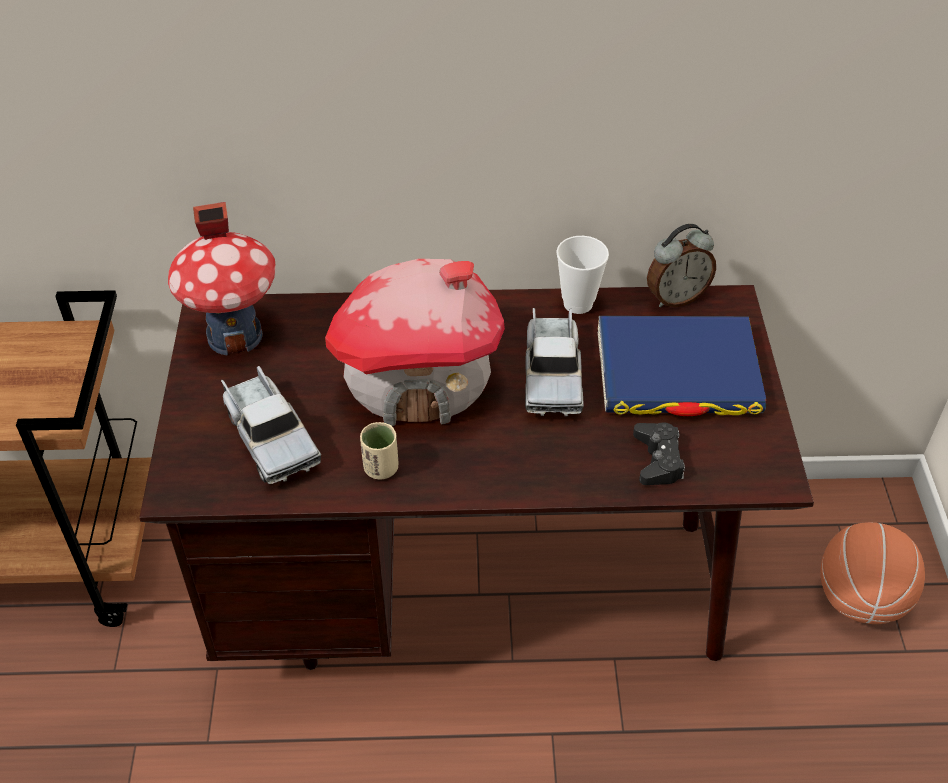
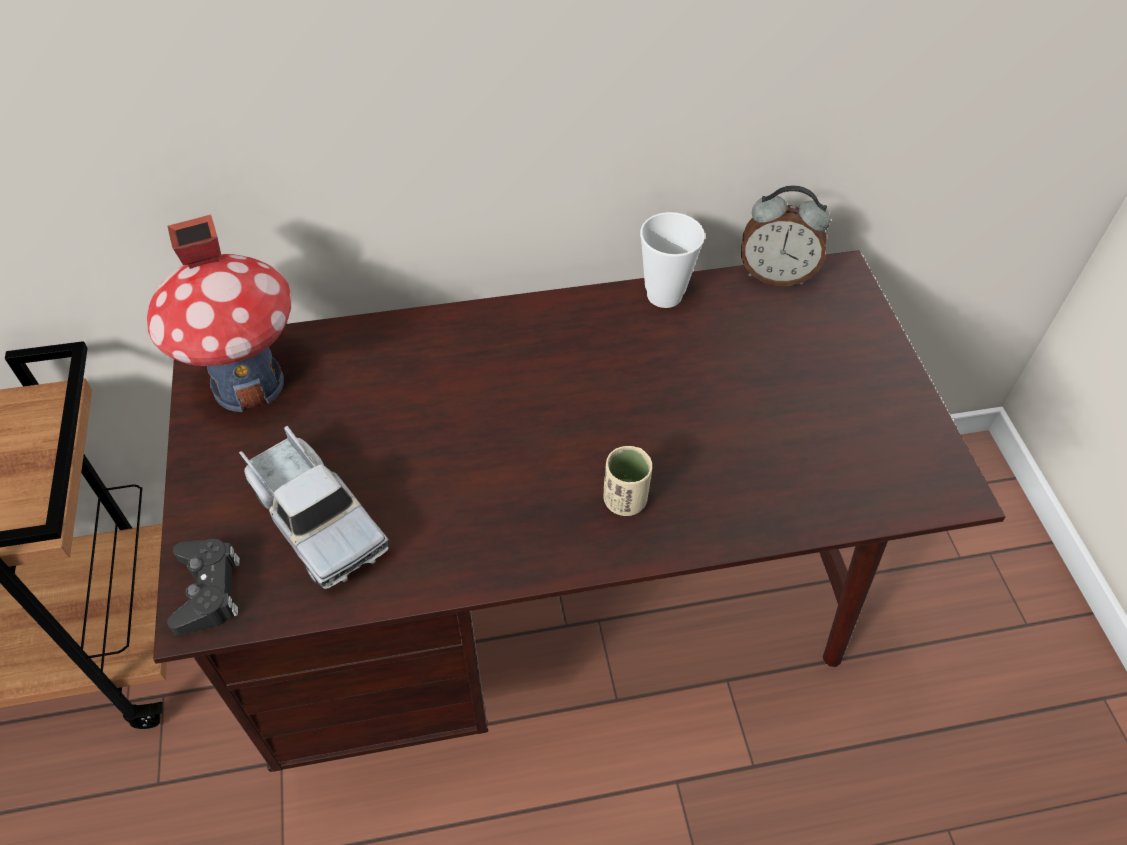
camera: 10 degrees left, 5 degrees up
(381, 468) = (467, 543): beige cup -> beige cup (625, 500)
(419, 382) = (494, 418): toy house -> none
(552, 374) = (654, 388): toy truck -> none
(658, 459) = (808, 485): black game controller -> black game controller (207, 590)
(676, 297) = (776, 275): alarm clock -> alarm clock turned 45 degrees clockwise
(677, 372) = (801, 368): blue book -> none
(860, 599) = (968, 573): basketball -> none

